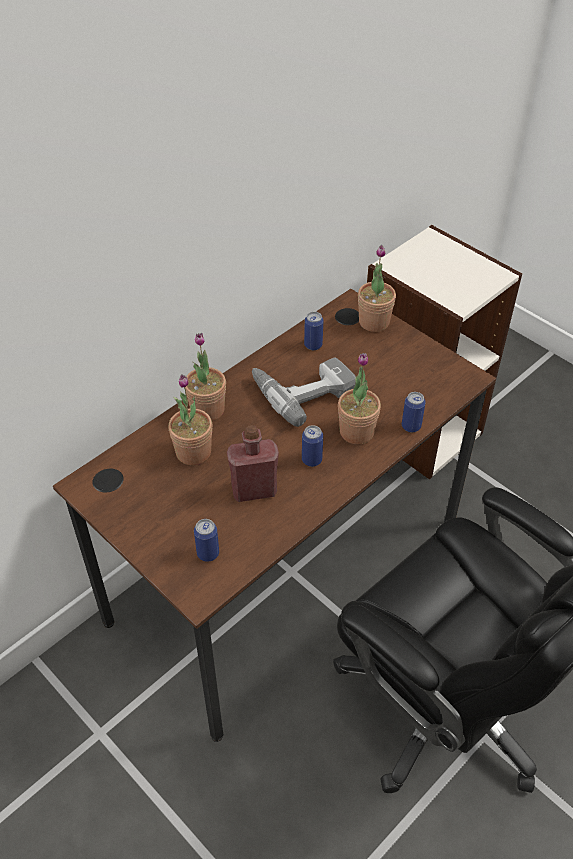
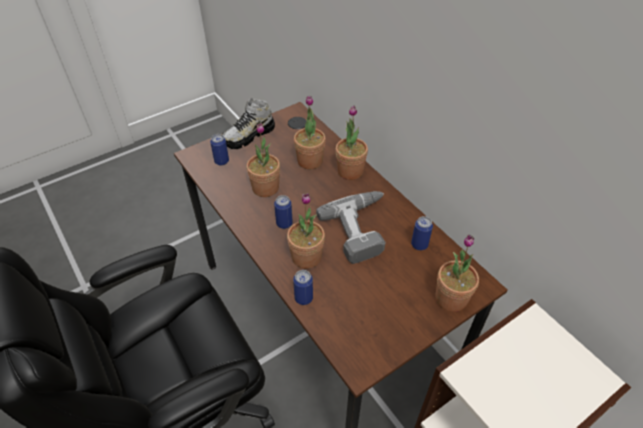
camera: 100 degrees right, 0 degrees up
(145, 533) = (248, 136): none -> shoe
(254, 490) = (265, 188): red bottle -> potted plant

